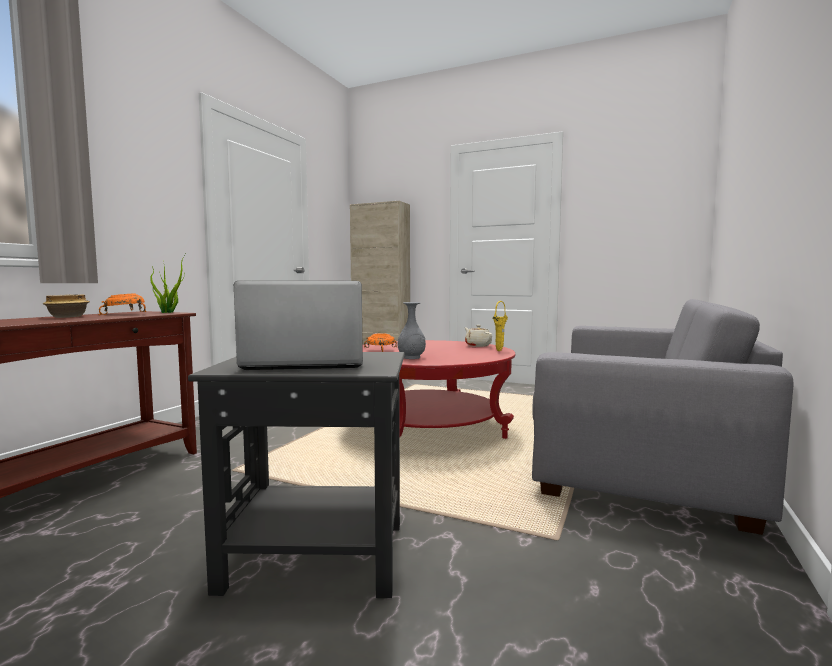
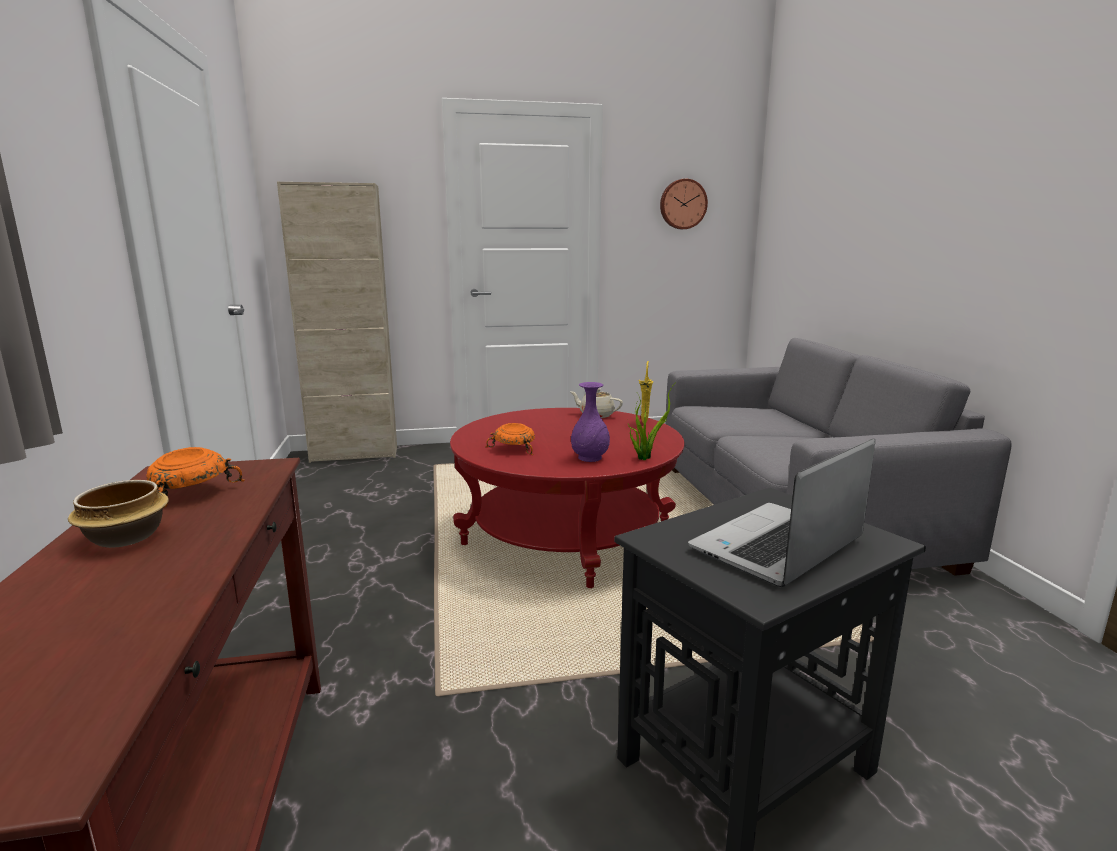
camera: 35 degrees left, 10 degrees up
(169, 312) = (248, 466): potted plant -> potted plant (644, 457)
(411, 357) = (590, 458): grey vase -> purple vase
(633, 199) = (682, 204): none -> wall clock

